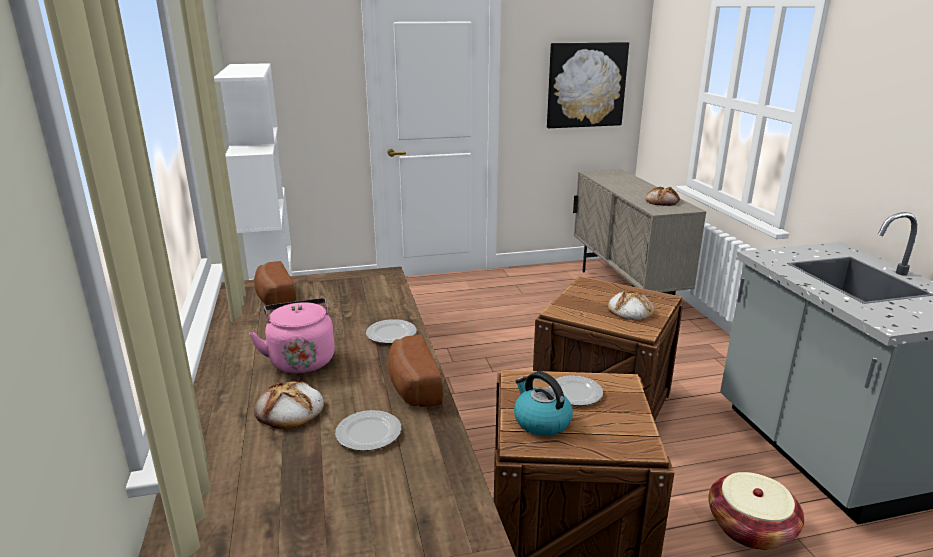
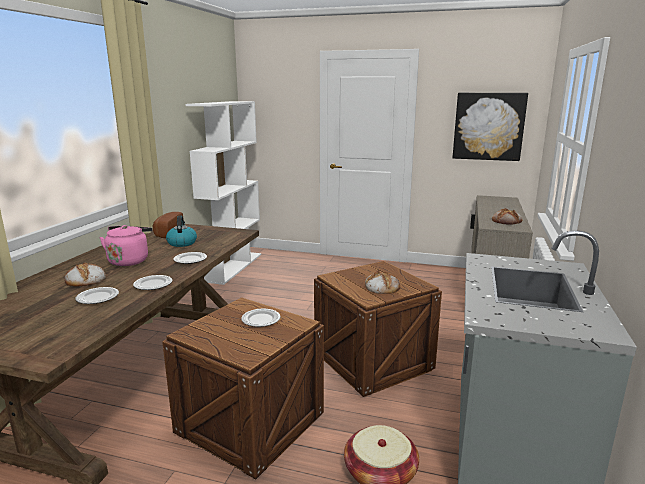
camera: 30 degrees right, 5 degrees down
(411, 387) = (153, 284): bread -> plate
(541, 421) = (215, 327): kettle -> kettle (182, 243)

